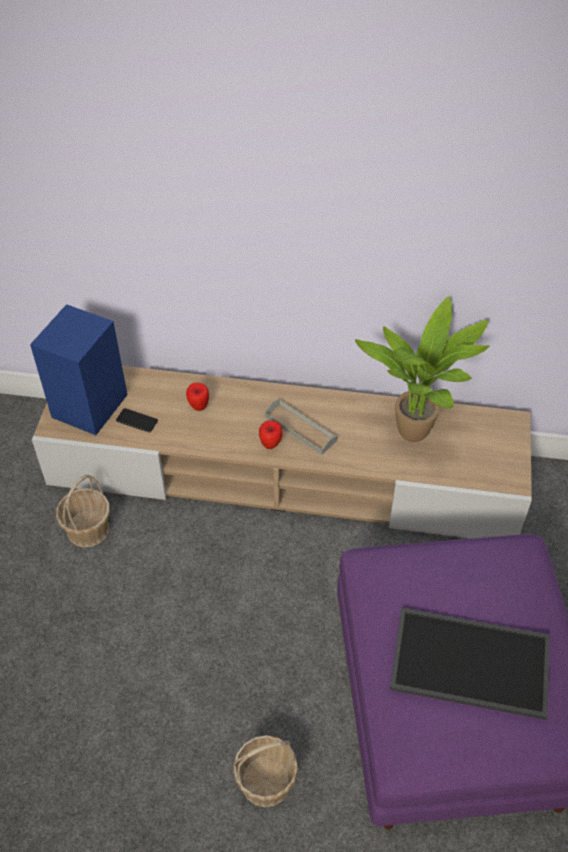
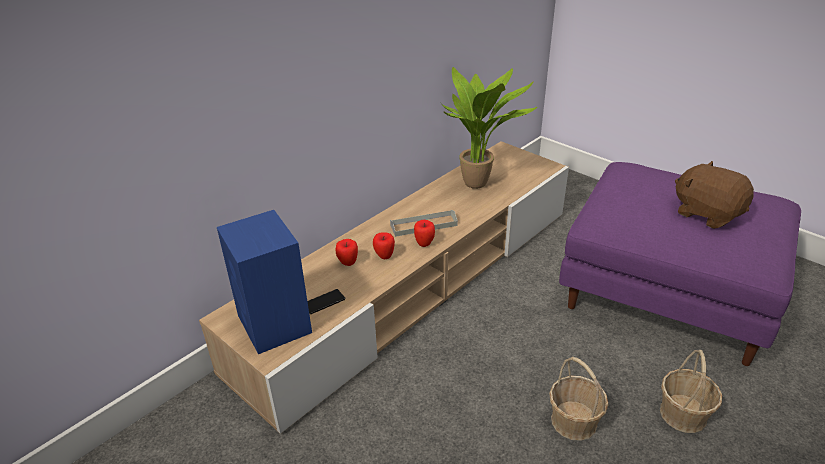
camera: 55 degrees left, 15 degrees down
(87, 529) = (356, 426): basket -> basket (574, 421)
(228, 426) = (384, 256): none -> apple
(468, 664) = (707, 213): tray -> brown plush toy

